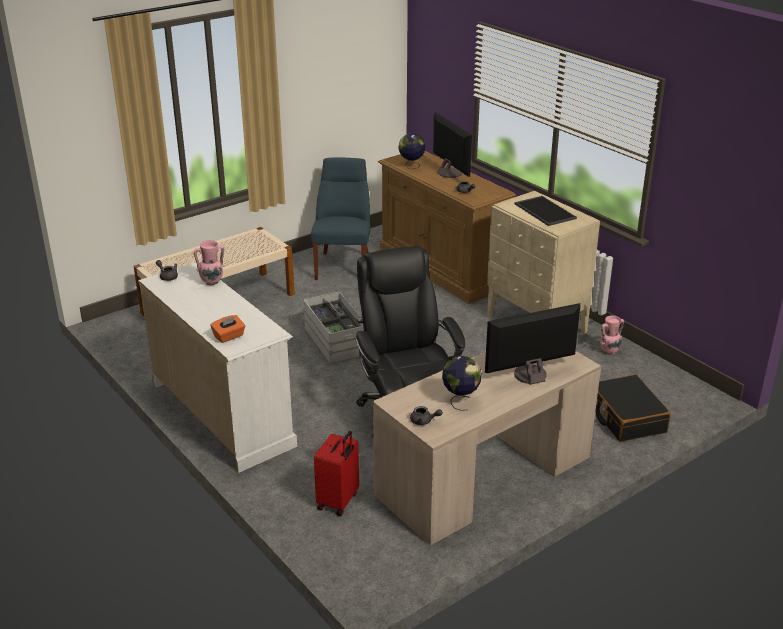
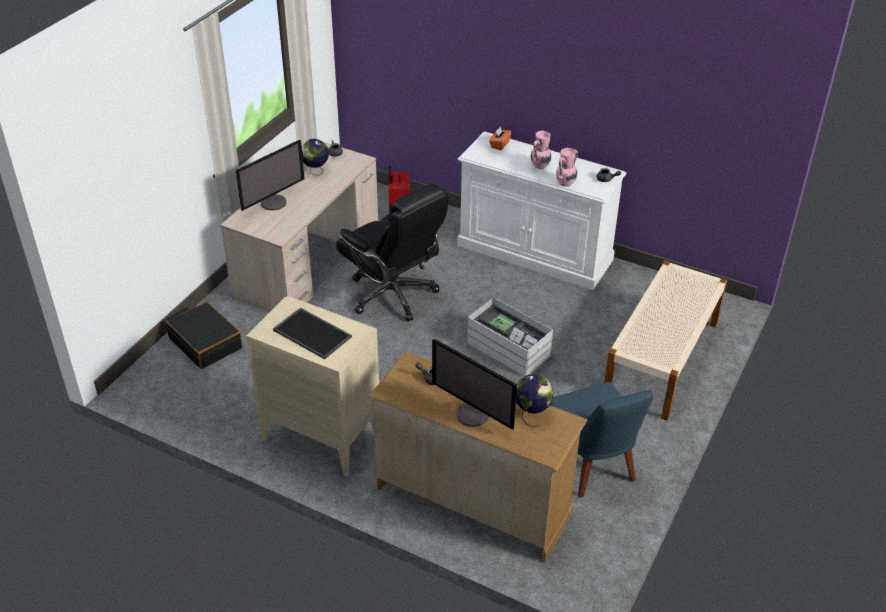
camera: 155 degrees right, 10 degrees up
(609, 351) = (233, 419): pink vase -> pink vase (540, 166)

